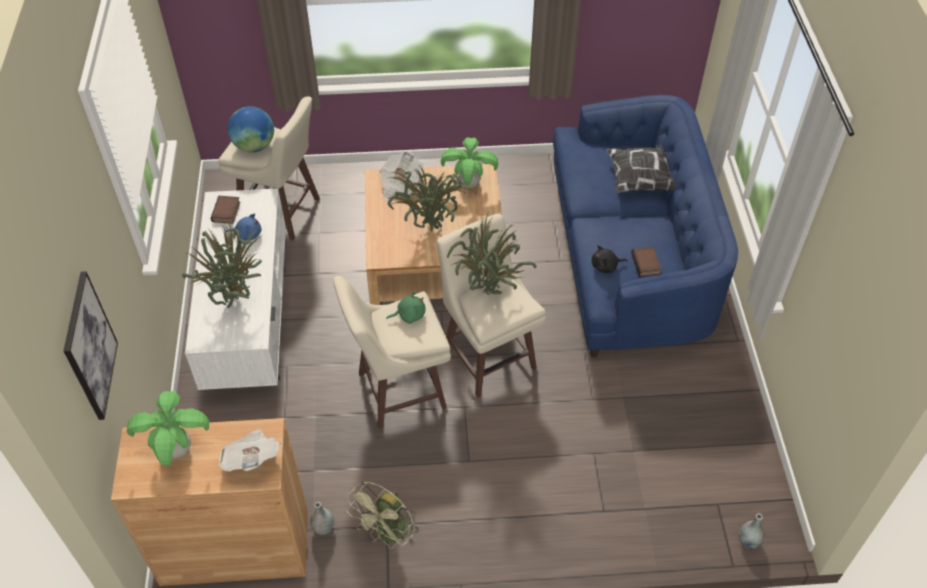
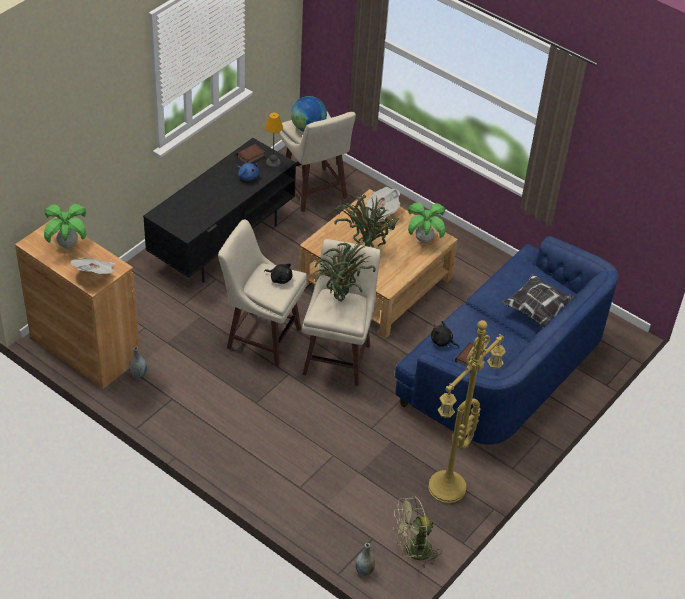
camera: 40 degrees right, 5 degrees down
(89, 346) = (58, 153): picture -> none
(236, 299) = (201, 206): potted plant -> none
(249, 323) = (222, 241): white tv stand -> black tv stand
(256, 204) = (272, 163): none -> table lamp
(388, 534) = (167, 403): green fan -> green fan (413, 551)
(409, 315) = (280, 278): green plush toy -> black plush toy
(717, 403) = (448, 490): none -> yellow floor lamp

